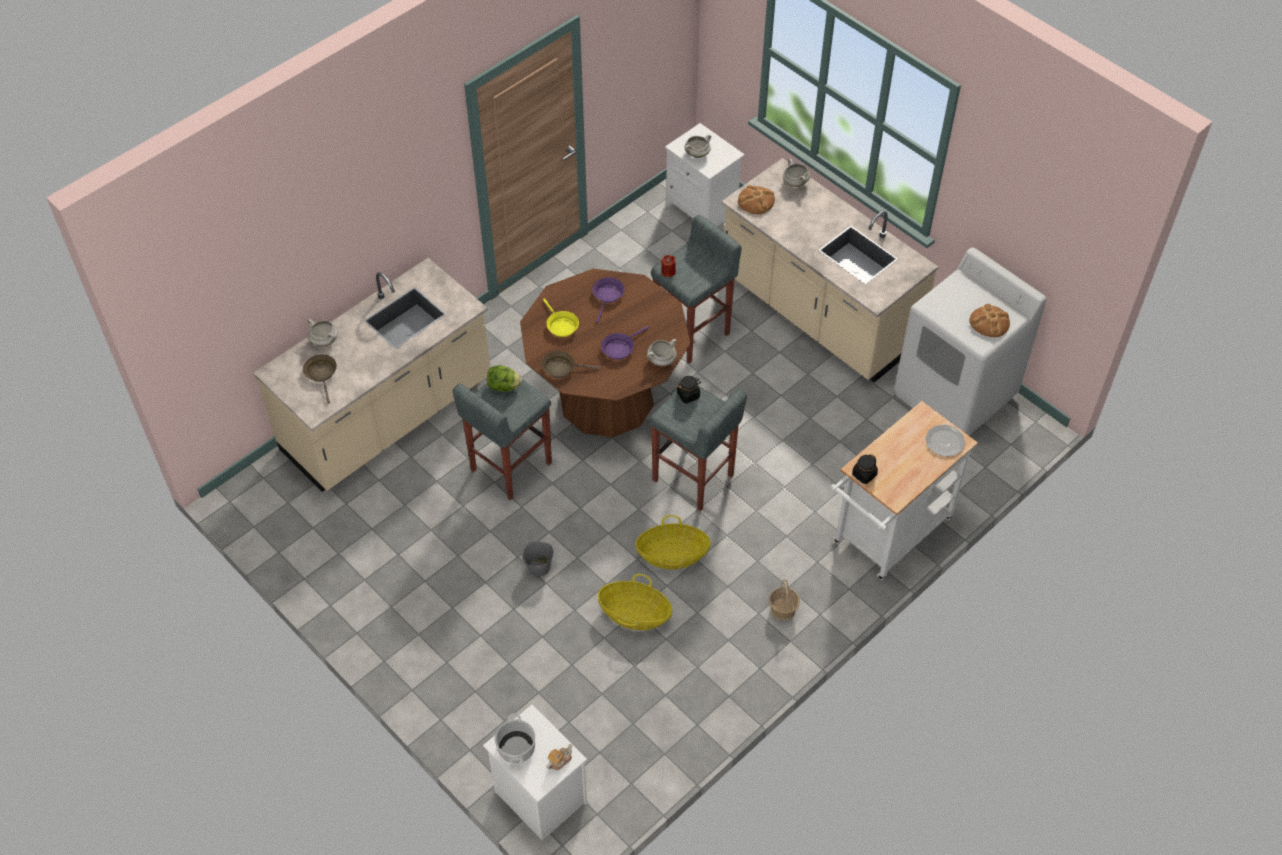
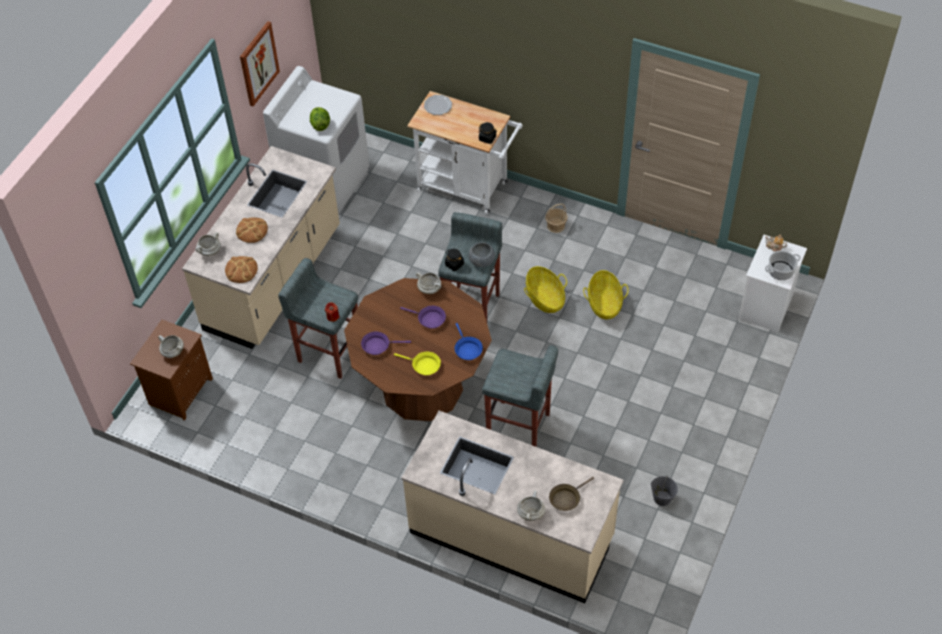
camera: 110 degrees left, 0 degrees up
(504, 387) = (503, 381): lettuce -> lettuce (320, 125)
(539, 567) = (598, 372): grey bucket -> grey bucket (662, 498)
(561, 325) = (424, 365): yellow frying pan -> yellow frying pan turned 75 degrees clockwise
(561, 368) = (467, 349): brown frying pan -> blue frying pan
(680, 422) = (482, 261): none -> grey bowl
(703, 209) = (180, 391): white nightstand -> brown nightstand
(989, 322) = (325, 98): bread -> bread (252, 231)
(1002, 207) = (258, 63): none -> picture

